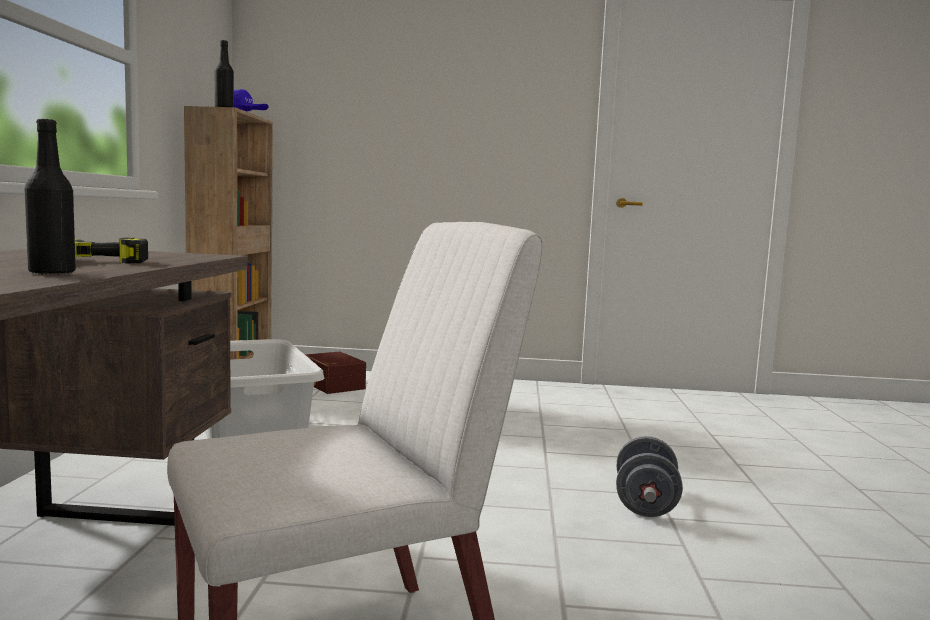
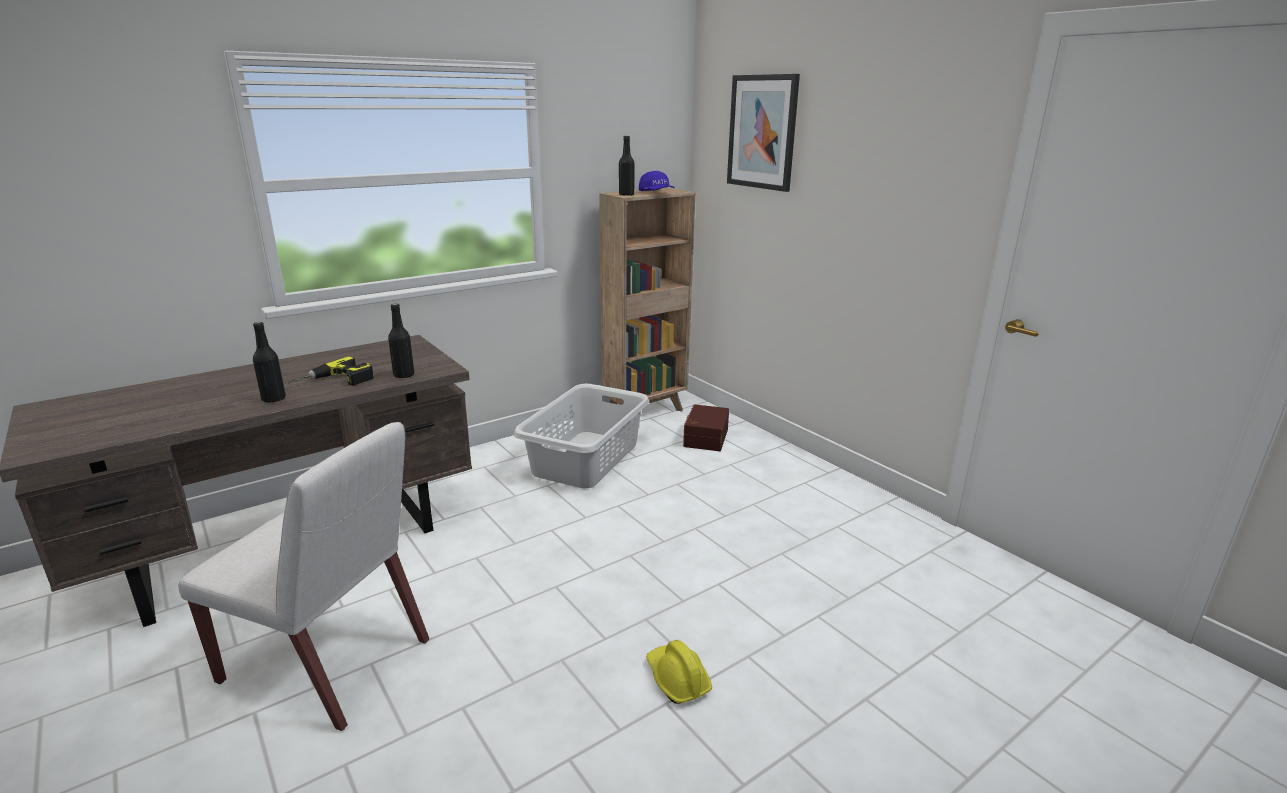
camera: 50 degrees right, 15 degrees up
(179, 258) = (404, 375): none -> black bottle
(341, 64) = (762, 132): none -> picture
(645, 504) = (677, 679): grey dumbbell -> yellow hard hat

